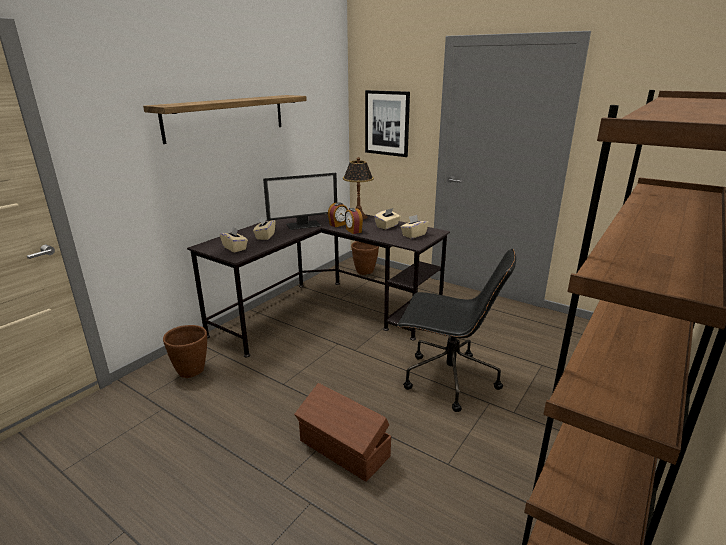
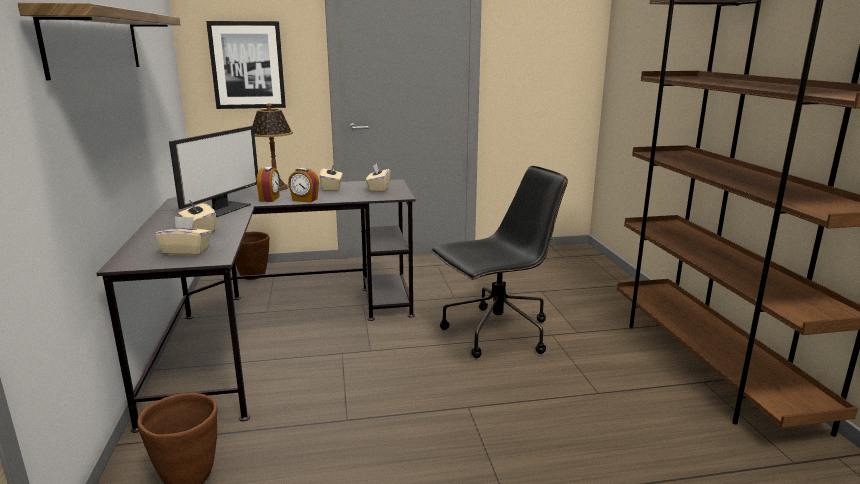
camera: 45 degrees left, 5 degrees down
(344, 449) = (509, 435): brown storage box -> none

